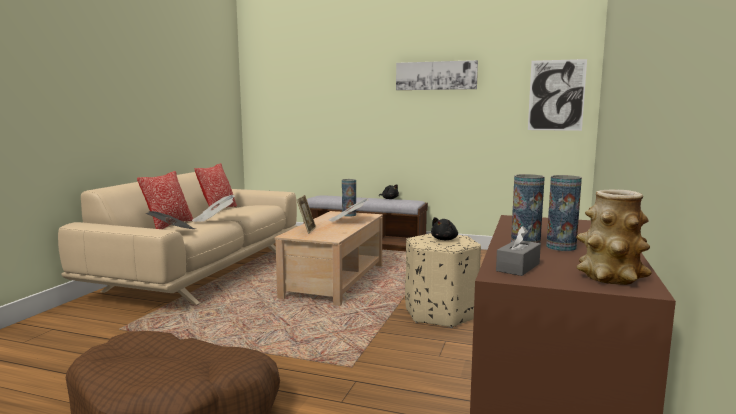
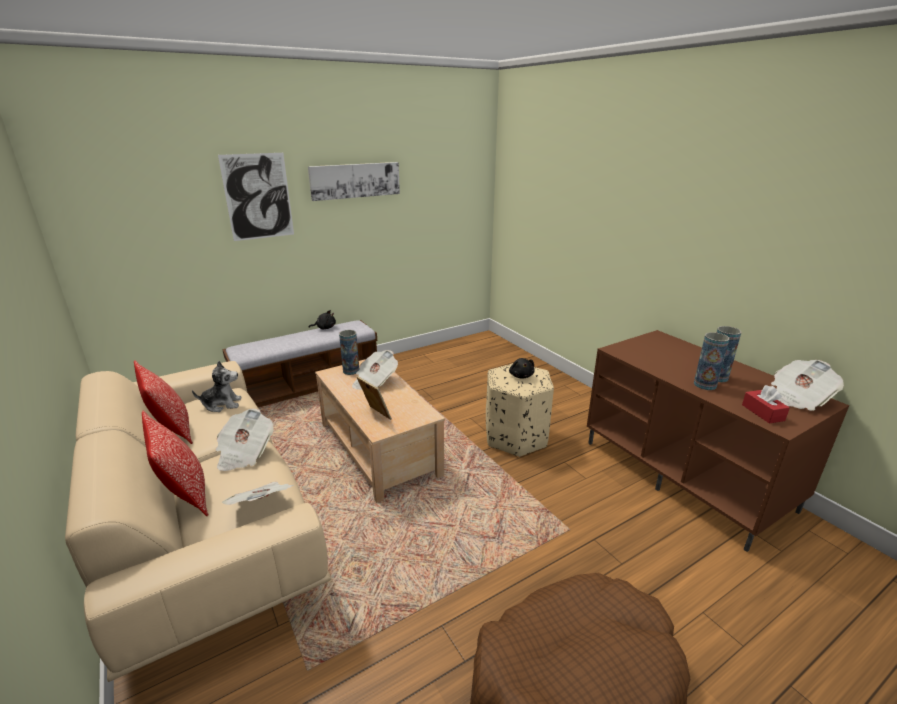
camera: 50 degrees left, 15 degrees up
(253, 207) = (222, 404): none -> plush toy
(518, 267) = (762, 412): grey tissue box -> red tissue box
(556, 95) = (465, 194): picture -> picture (258, 197)
(610, 277) = (798, 398): vase -> newspaper

